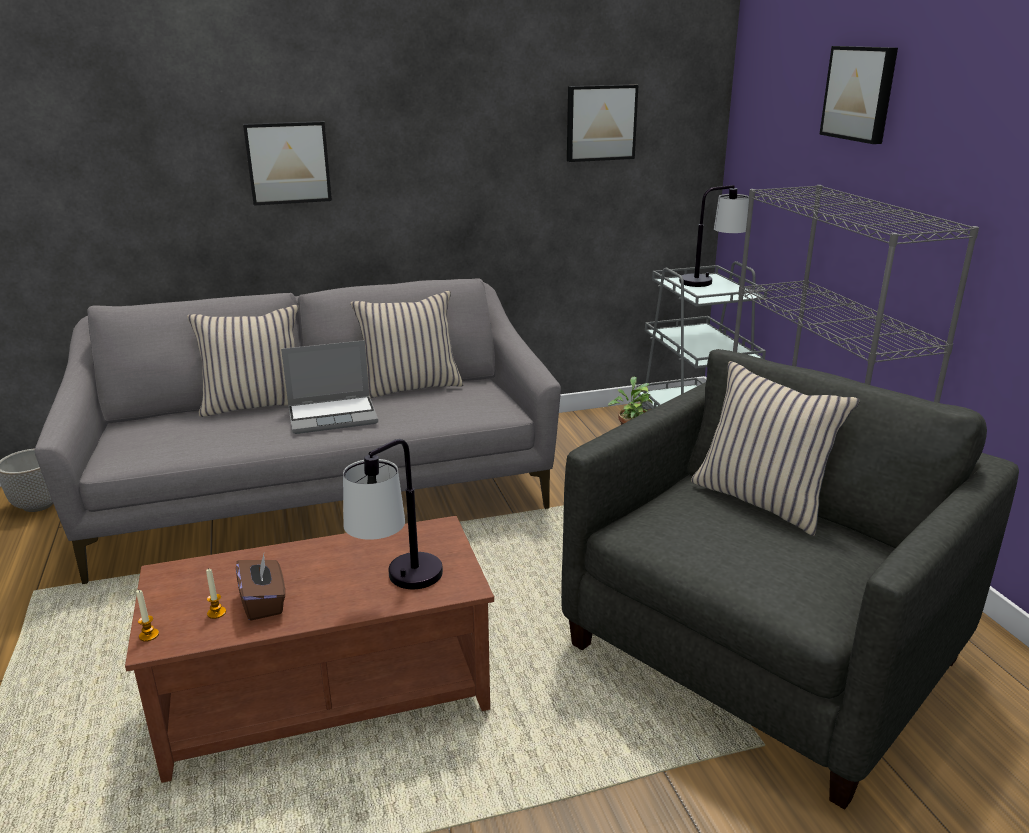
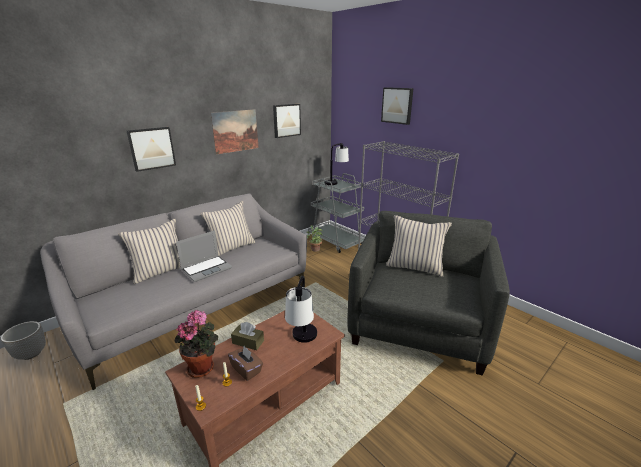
camera: 25 degrees left, 0 degrees up
(200, 577) = (203, 367): none -> potted plant
(304, 558) = (248, 342): none -> brown tissue box
(471, 140) = (235, 131): none -> picture

